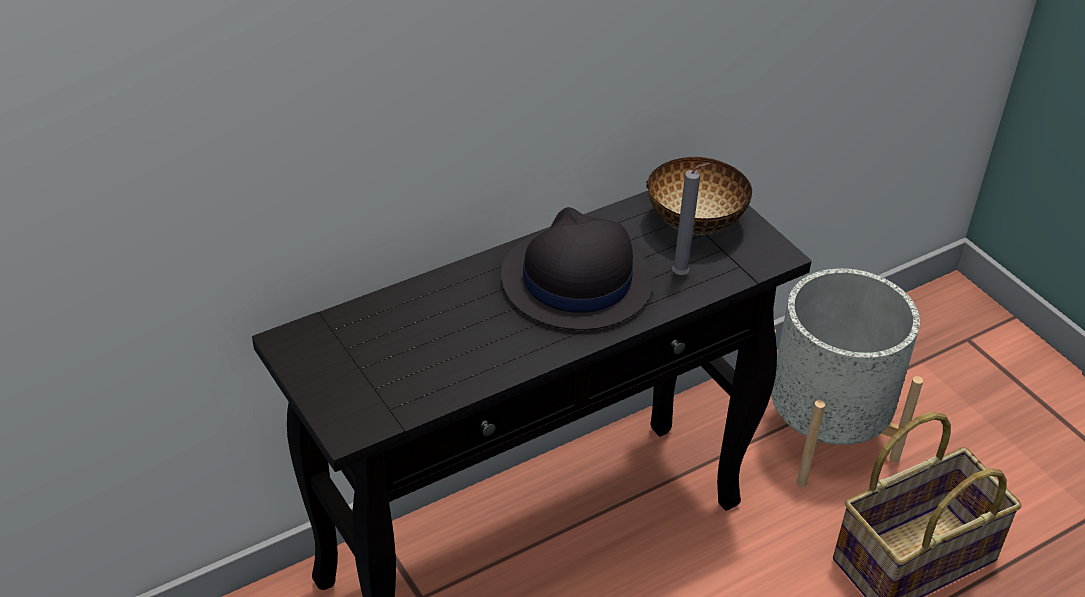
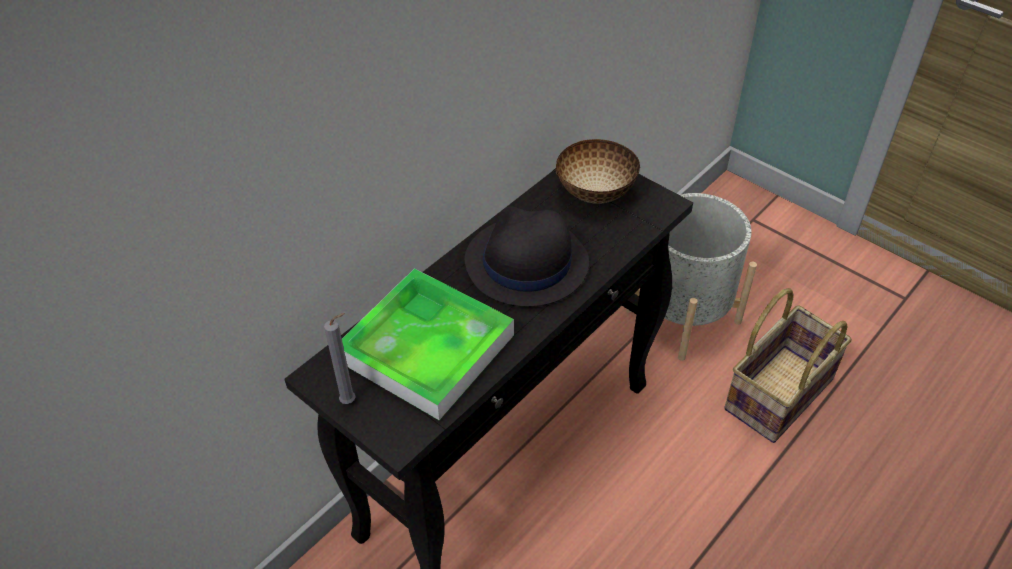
camera: 15 degrees left, 5 degrees up
(421, 343) = (427, 348): none -> tray
(683, 275) = (604, 238): grey candle -> grey candle (351, 401)

